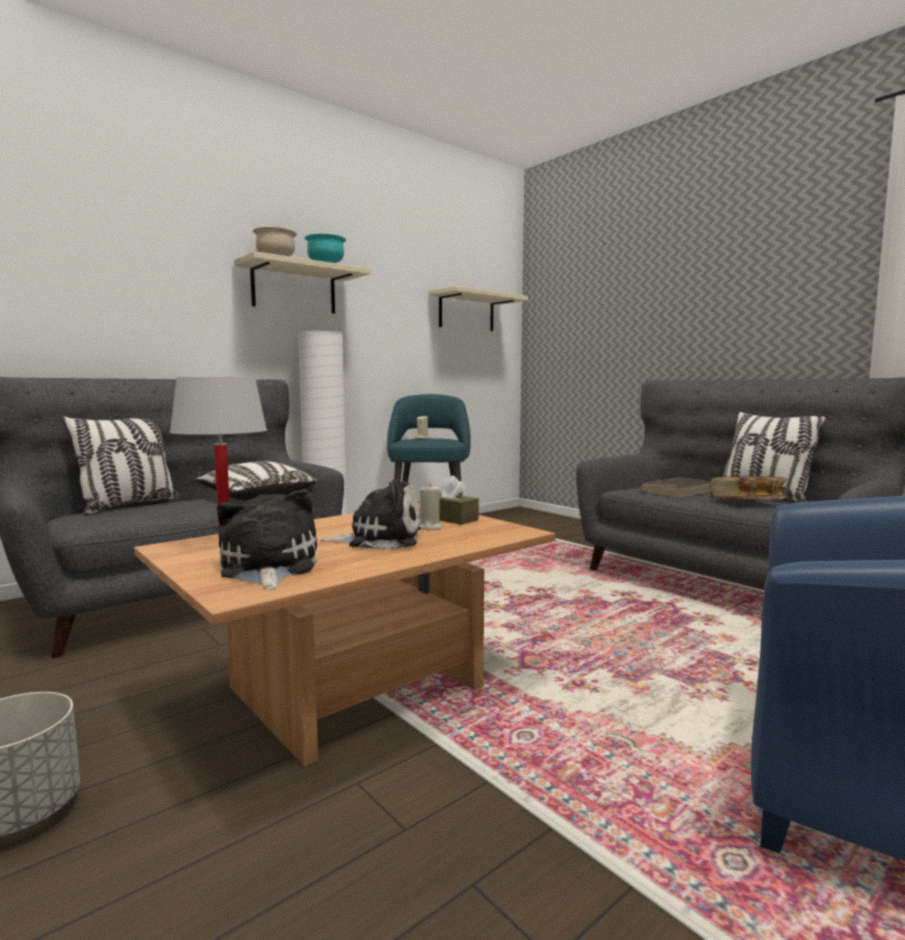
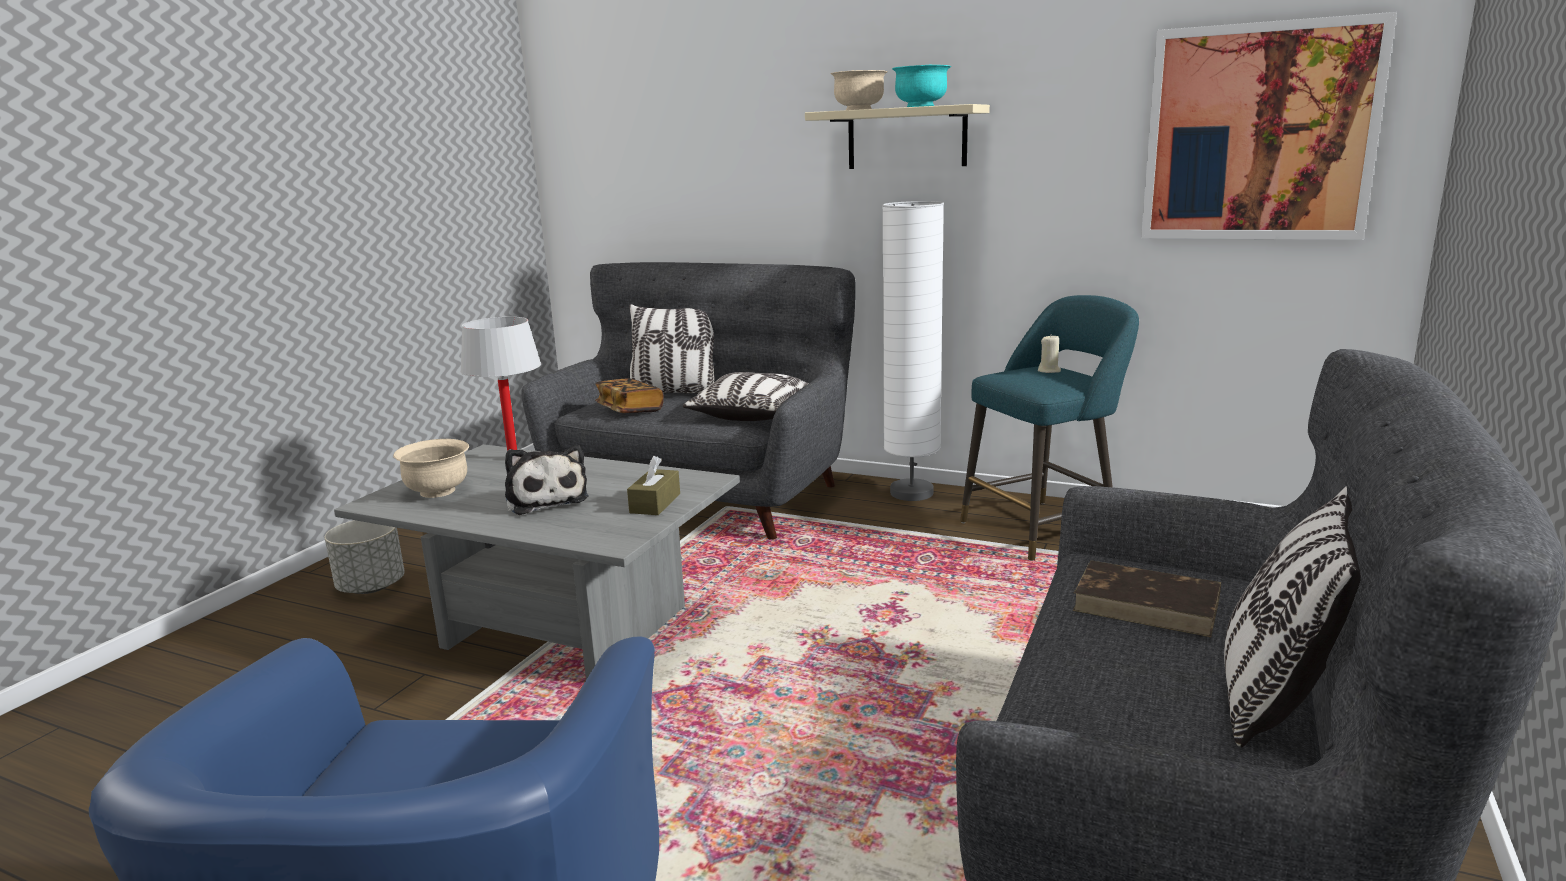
camera: 65 degrees right, 10 degrees up
(267, 568) = (437, 492): plush toy -> beige bowl
(357, 692) = (559, 630): brown coffee table -> grey coffee table
(430, 527) = (607, 504): beige candle -> none
(466, 312) = (1258, 133): beige shelf -> picture
(746, 502) = (1114, 676): book -> book (629, 410)

